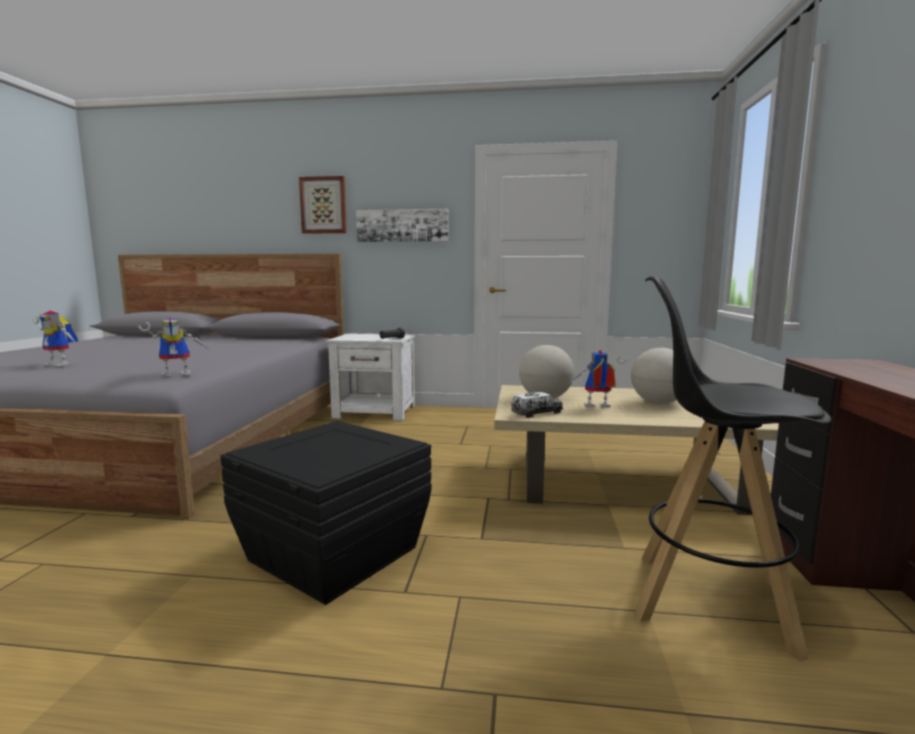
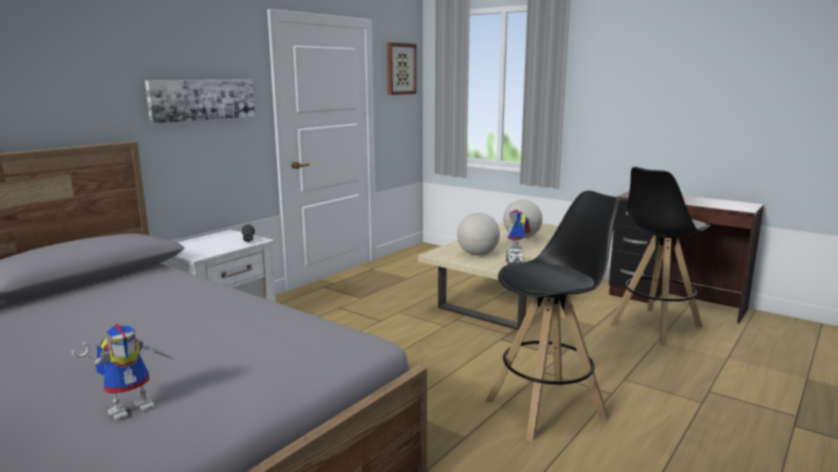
camera: 60 degrees left, 5 degrees up
(179, 374) = (342, 336): toy robot -> none
(323, 205) = (95, 72): picture -> picture (400, 69)
(331, 554) = (547, 409): black storage box -> black stool

